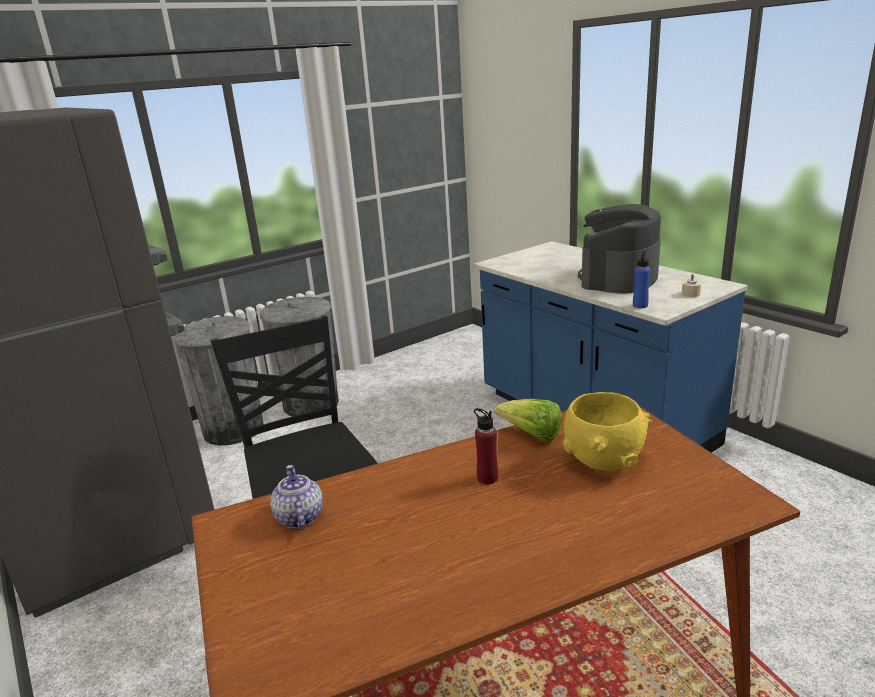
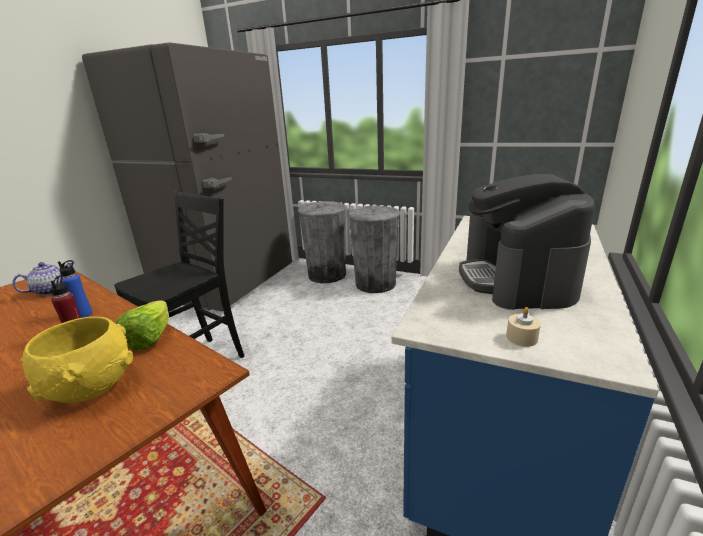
camera: 60 degrees right, 0 degrees up
(618, 278) = (516, 279): coffee machine -> coffee machine turned 90 degrees counterclockwise
(640, 305) = (428, 309): blue bottle -> blue bottle (83, 315)

